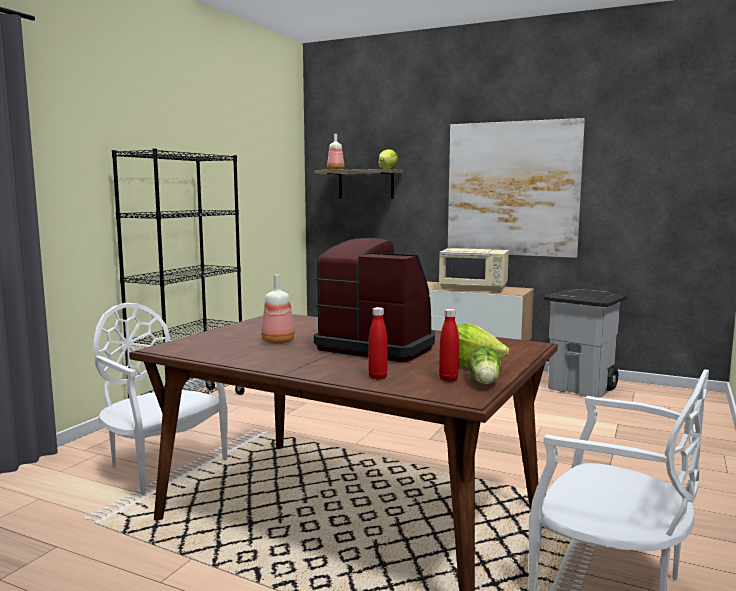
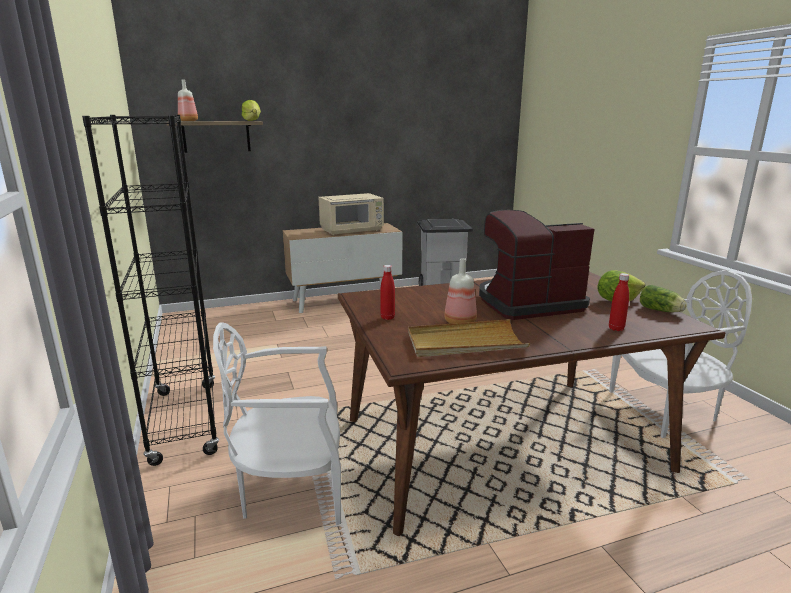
camera: 45 degrees left, 10 degrees up
(234, 351) = (465, 343): none -> beige tray
(448, 379) = (644, 315): red bottle -> red bottle (387, 317)
(512, 189) = (365, 139): picture -> none

